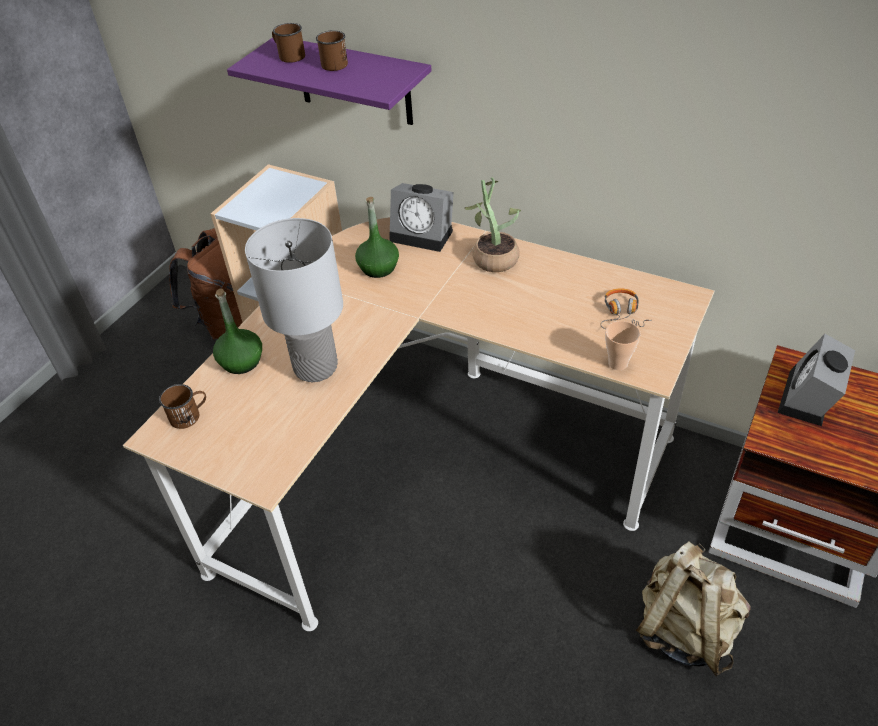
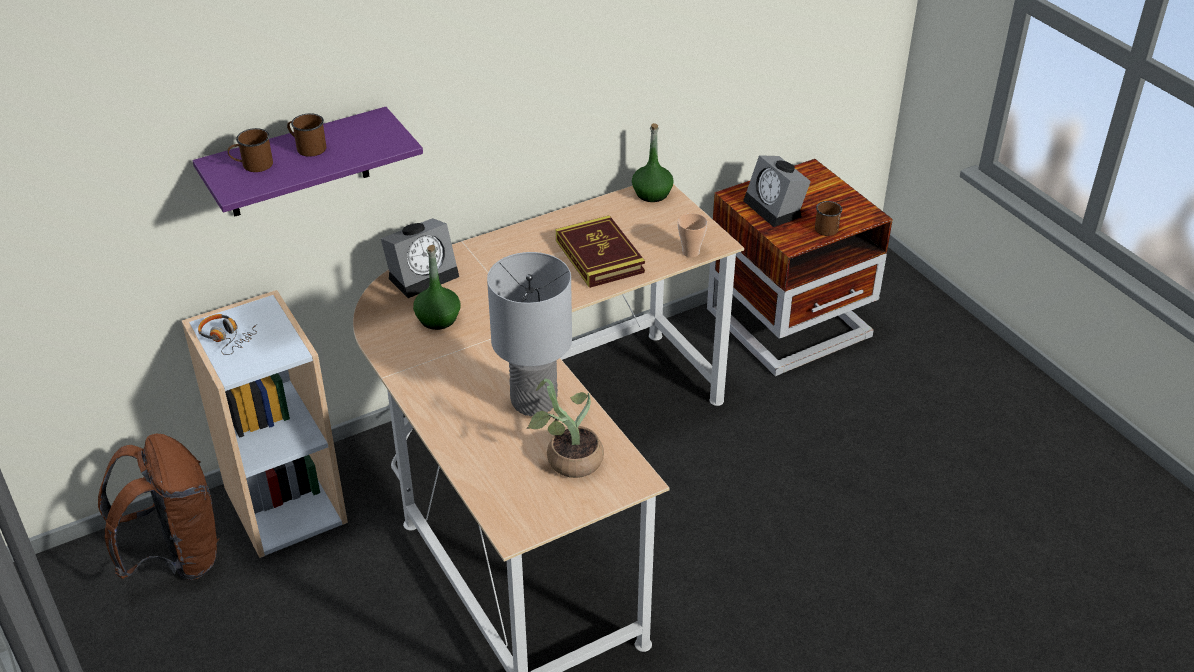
camera: 60 degrees left, 5 degrees down
(189, 415) = (510, 502): brown mug -> brown mug (826, 227)
(241, 362) = (472, 447): green bottle -> green bottle (652, 194)
(492, 256) = (501, 253): potted plant -> potted plant (567, 460)
(547, 310) = (599, 256): none -> book
(621, 315) = (643, 226): headphones -> headphones (227, 338)
(684, 629) = (824, 424): beige backpack -> none

